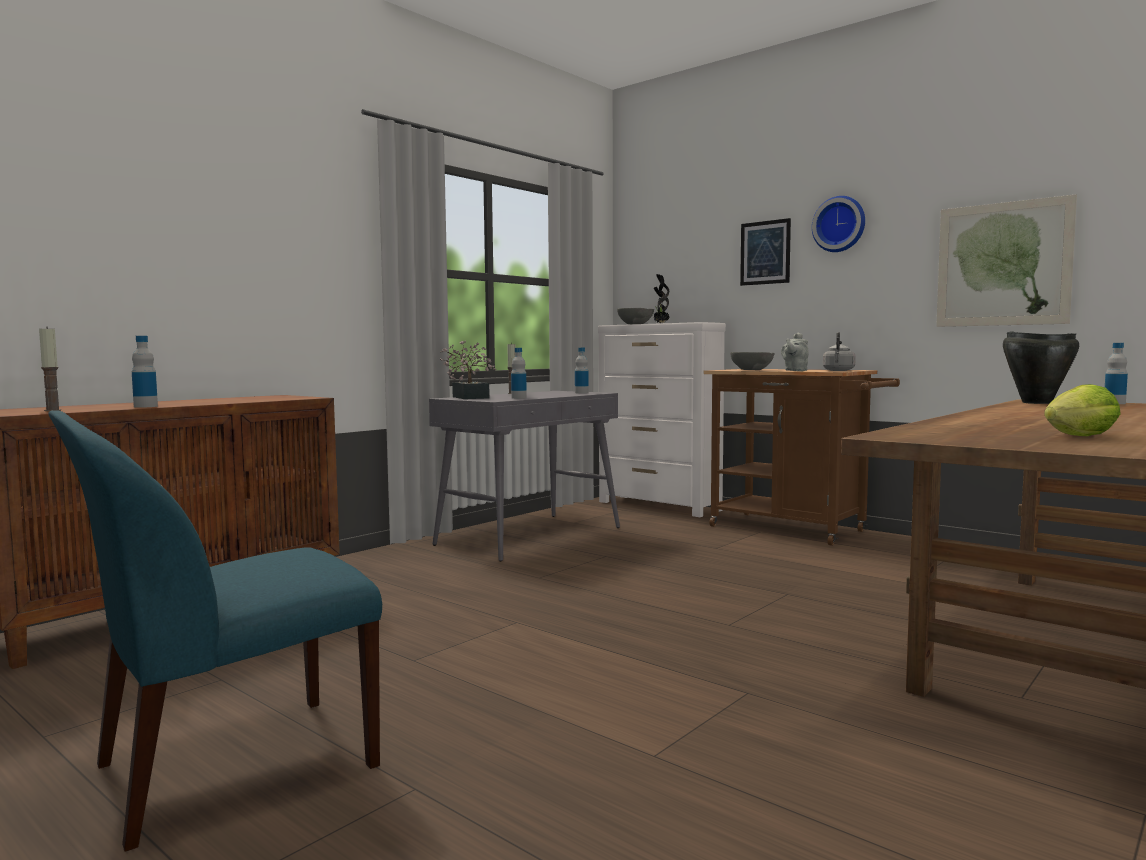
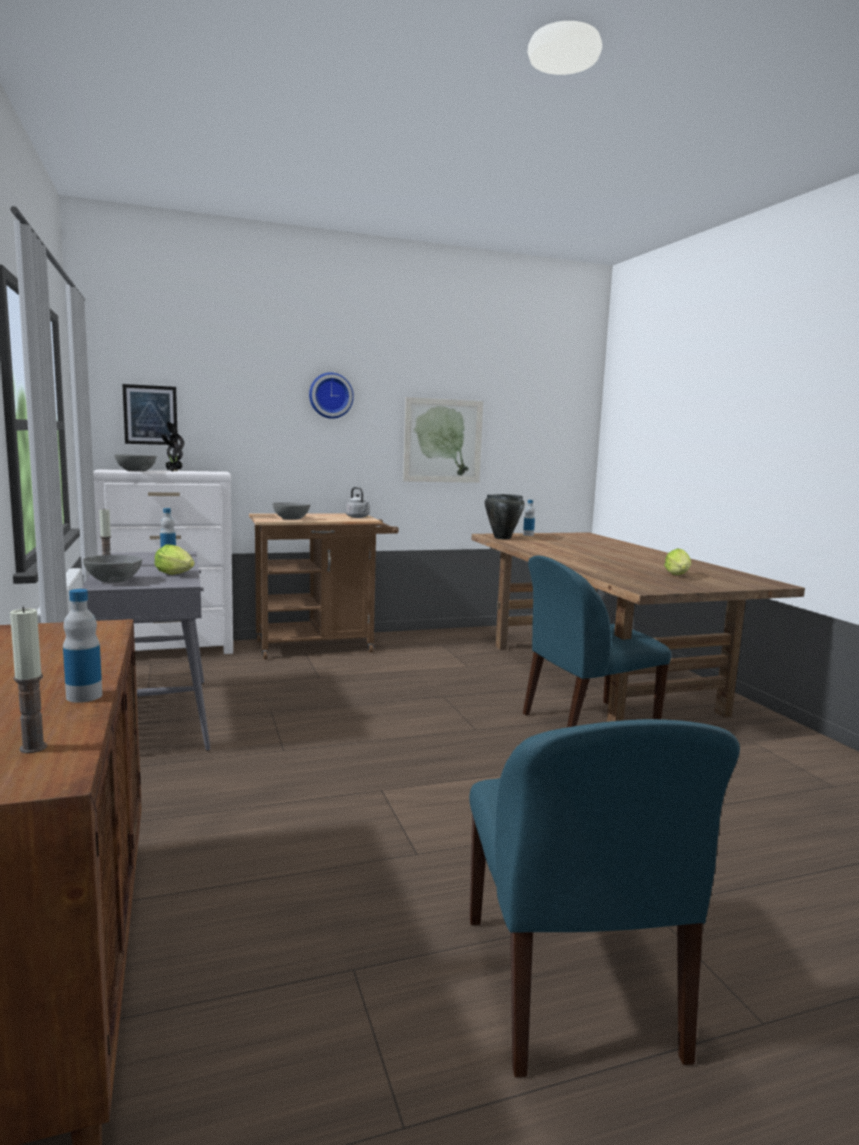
camera: 60 degrees left, 5 degrees up
(469, 397) = (114, 581): potted plant -> grey bowl
(519, 398) = (176, 575): bottle -> lettuce
(765, 252) = (263, 410): picture -> picture (150, 415)
(795, 371) = (336, 519): grey teapot -> none
(884, 671) = (585, 723): none -> blue chair

